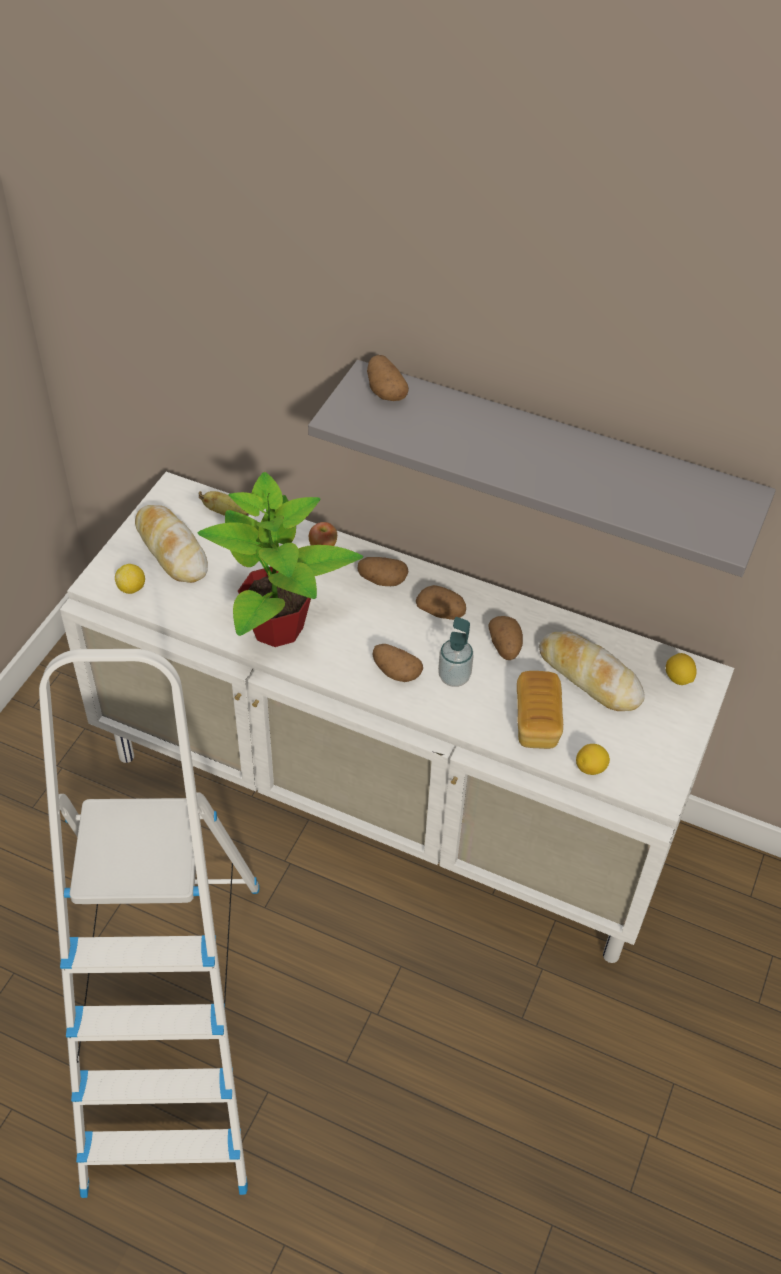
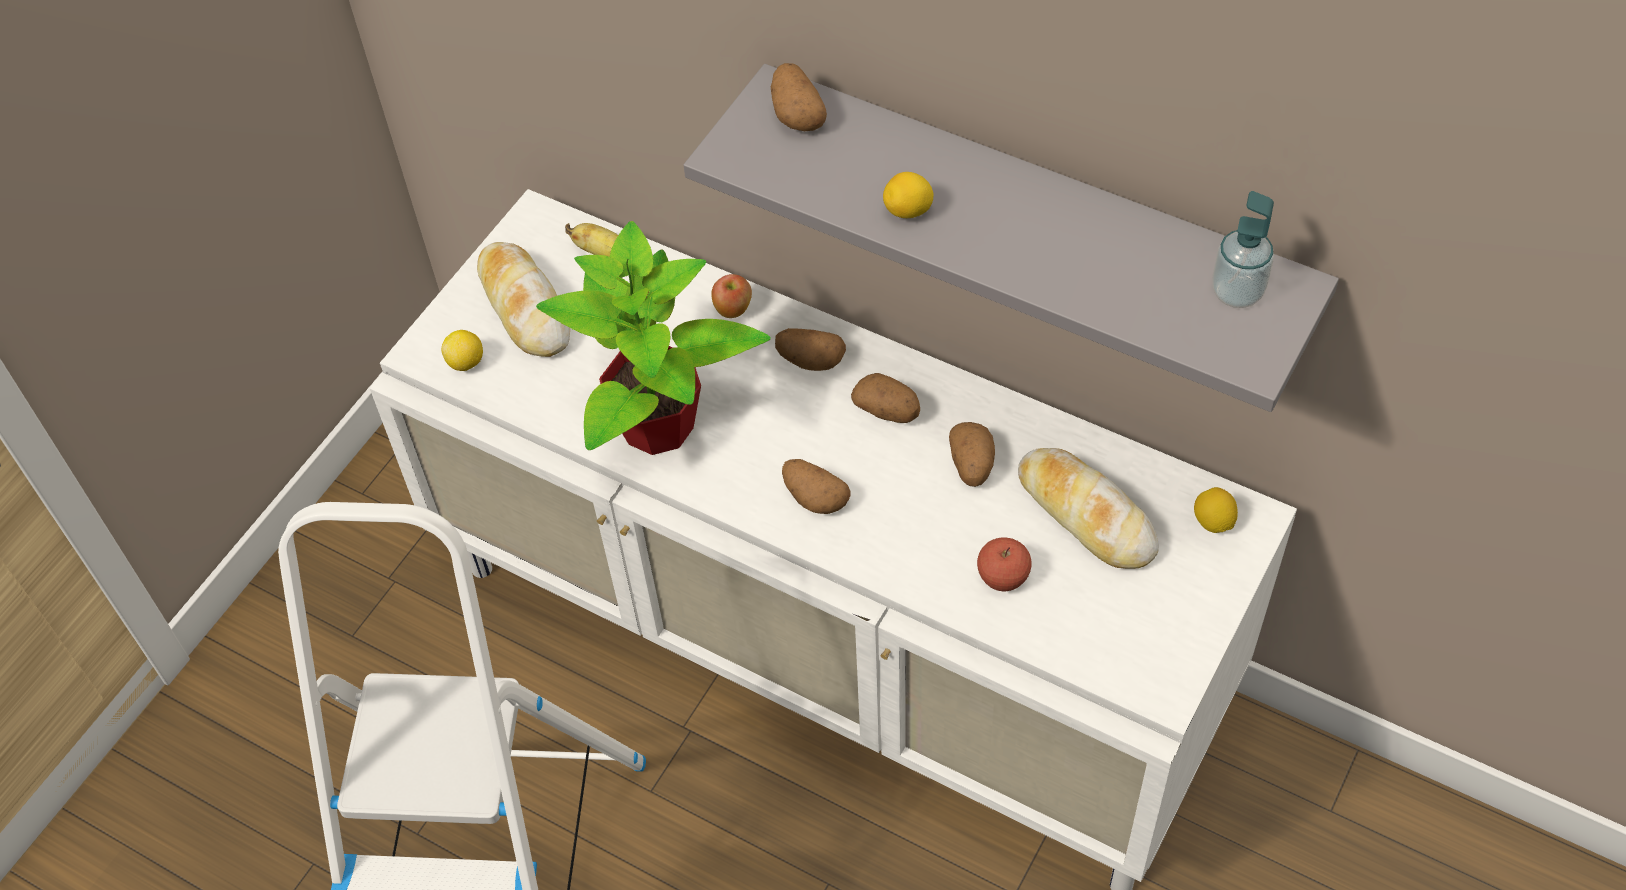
camera: 10 degrees right, 5 degrees up
(454, 677) = (895, 507): soap dispenser -> soap dispenser (1237, 292)
(536, 721) = (1003, 578): bread -> apple
(590, 768) = (1071, 650): lemon -> lemon (908, 211)

